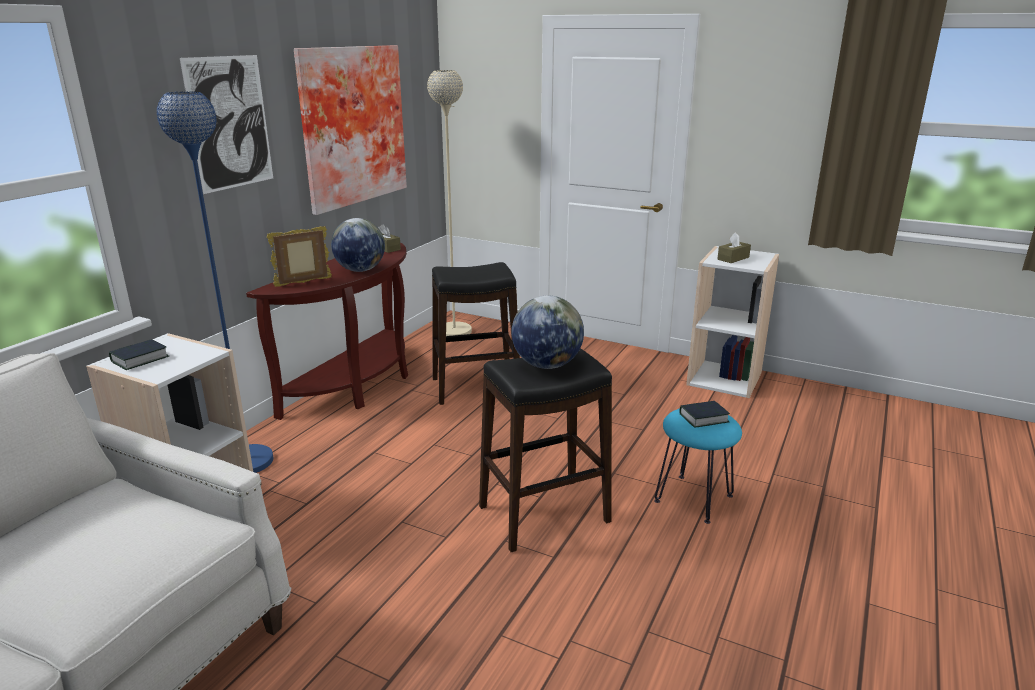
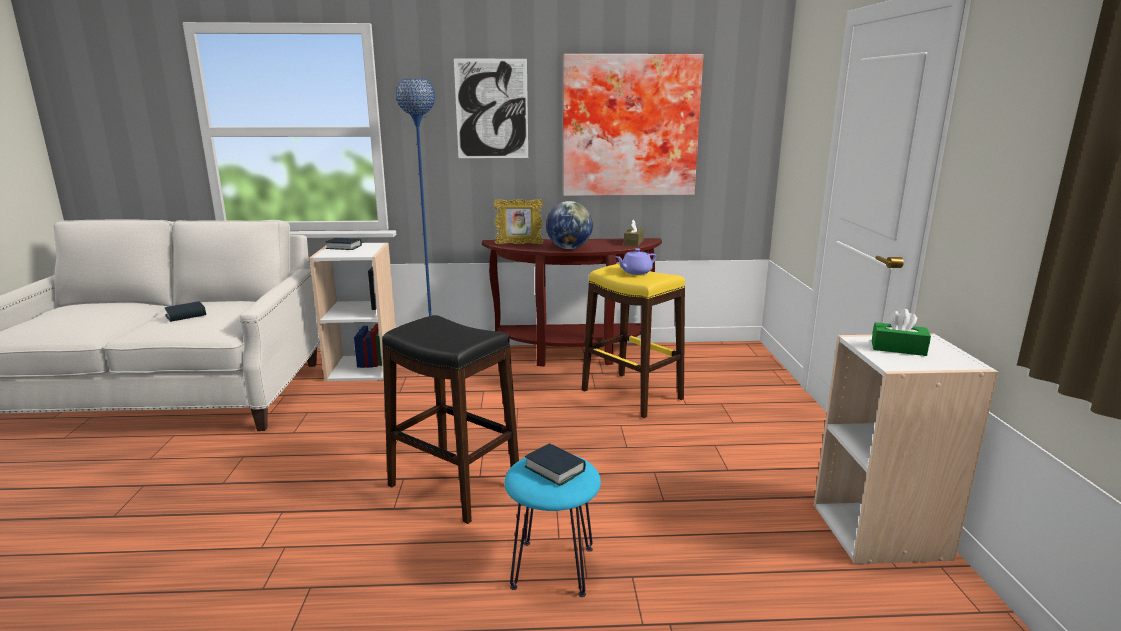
camera: 60 degrees right, 5 degrees down
(90, 552) = (186, 315): none -> book
(303, 283) = (519, 244): picture frame -> picture frame turned 150 degrees clockwise
(454, 331) = (721, 355): beige floor lamp -> none
(471, 270) = (635, 272): none -> purple teapot
(476, 387) = (632, 395): black stool -> yellow stool
(547, 365) = (444, 331): globe -> none
(733, 258) = (898, 348): brown tissue box -> green tissue box

